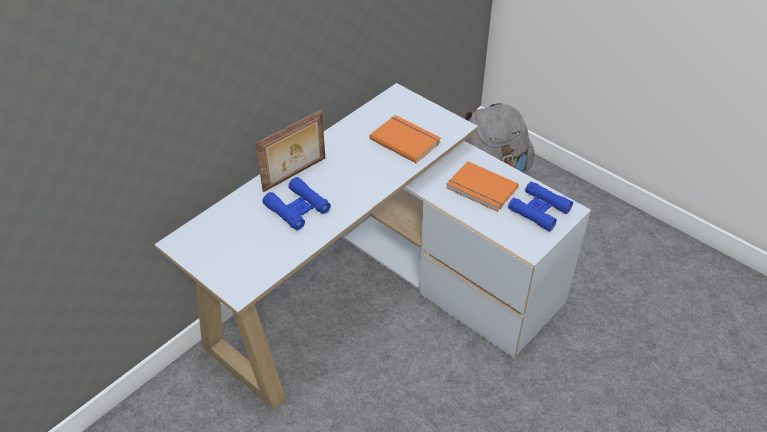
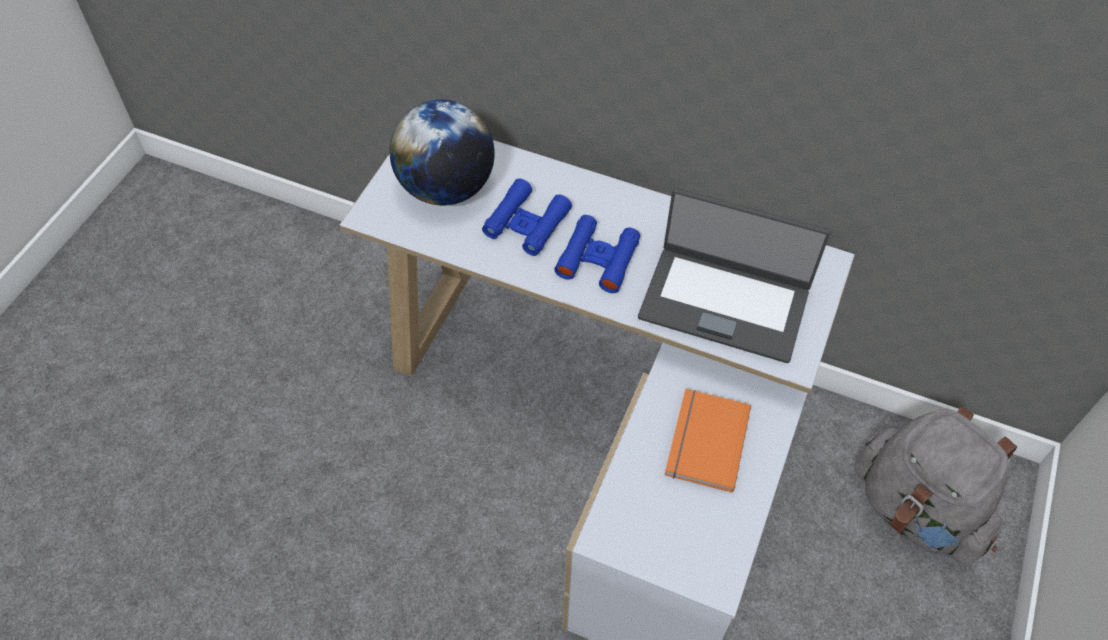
camera: 70 degrees right, 10 degrees up
(239, 242) = (446, 188): none -> globe
(295, 175) = (588, 201): picture frame -> none
(406, 140) = (724, 302): orange book -> laptop
(539, 210) = (695, 535): blue binoculars -> blue binoculars (598, 259)

